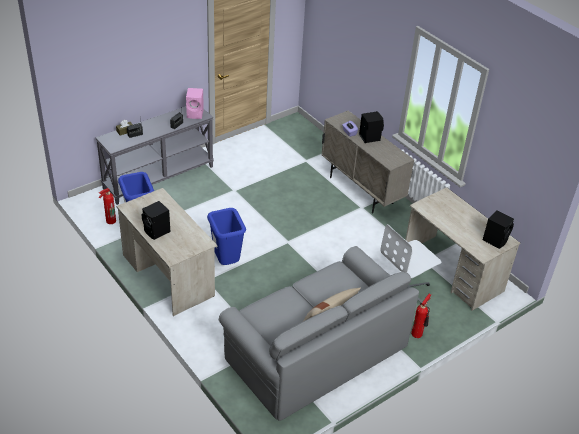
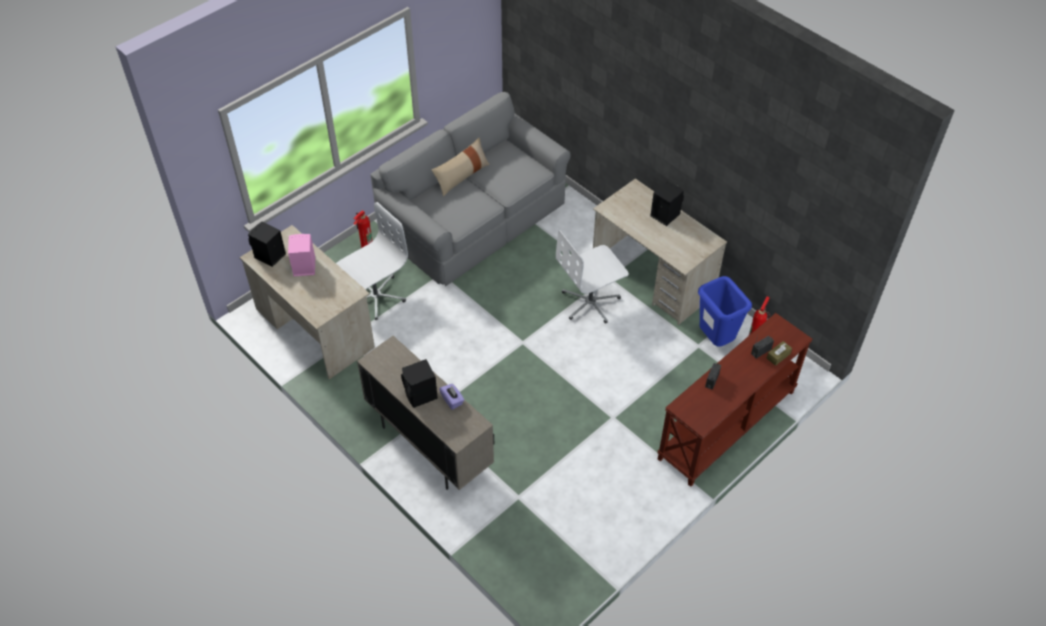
camera: 175 degrees right, 10 degrees up
(158, 177) = (727, 426): grey console table -> brown console table
(195, 114) = (693, 409): pink speaker -> pink speaker (303, 266)
(226, 263) = (590, 302): blue trash can -> white office chair

